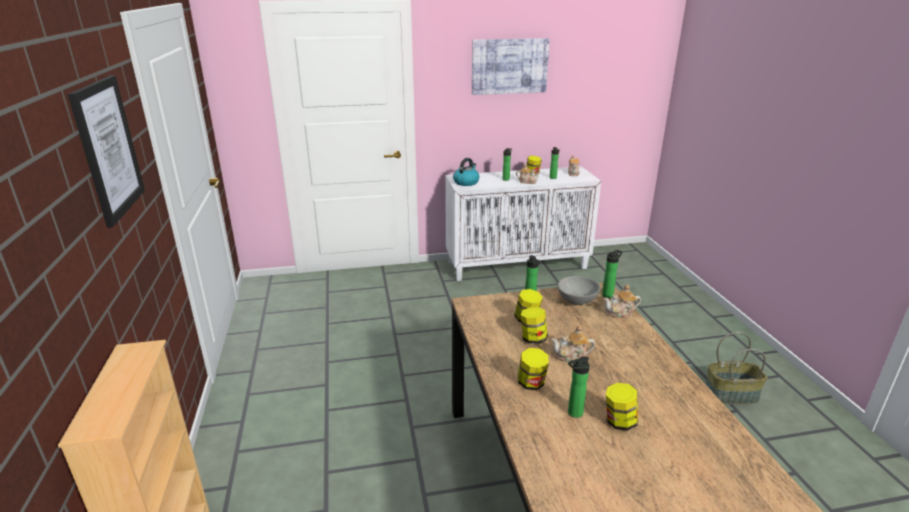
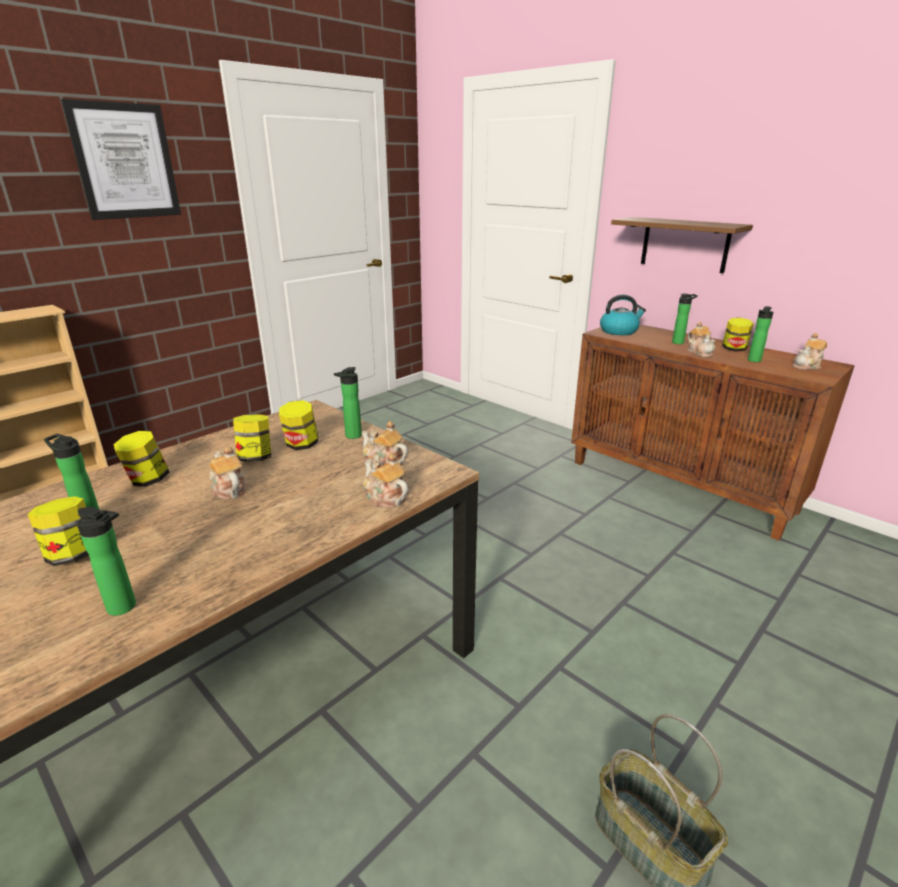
camera: 55 degrees right, 0 degrees up
(480, 118) = (684, 244): none -> brown shelf
(509, 66) = (746, 162): picture -> none
(517, 265) = (680, 485): white cabinet -> brown cabinet
(577, 302) = (383, 463): grey bowl -> teapot
(608, 294) = (433, 478): bottle -> bottle (125, 607)

